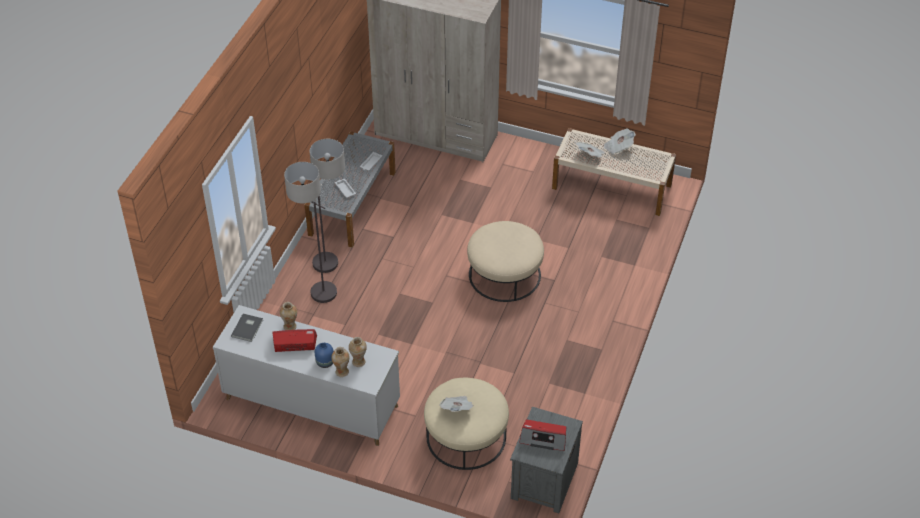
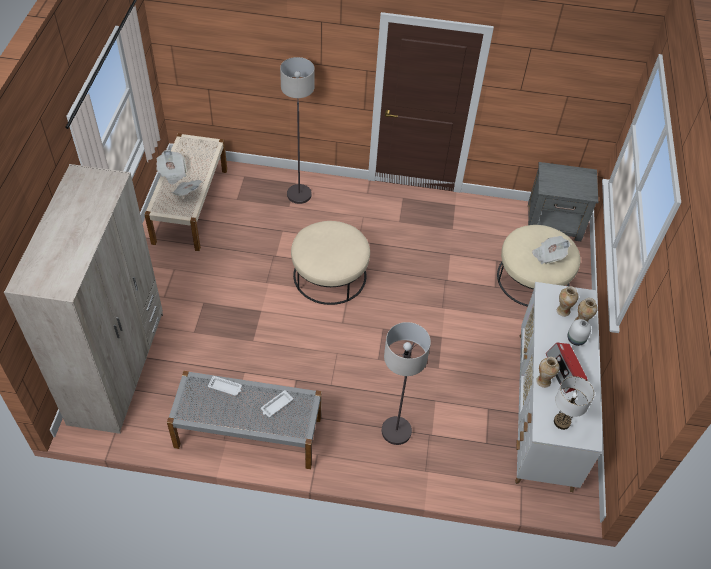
camera: 105 degrees left, 5 degrees up
(248, 328) = (561, 421): grey book -> table lamp
(325, 363) = (576, 339): blue vase -> white vase
(333, 264) = (350, 431): grey floor lamp -> grey floor lamp (299, 189)
(543, 439) = (568, 183): radio -> none

